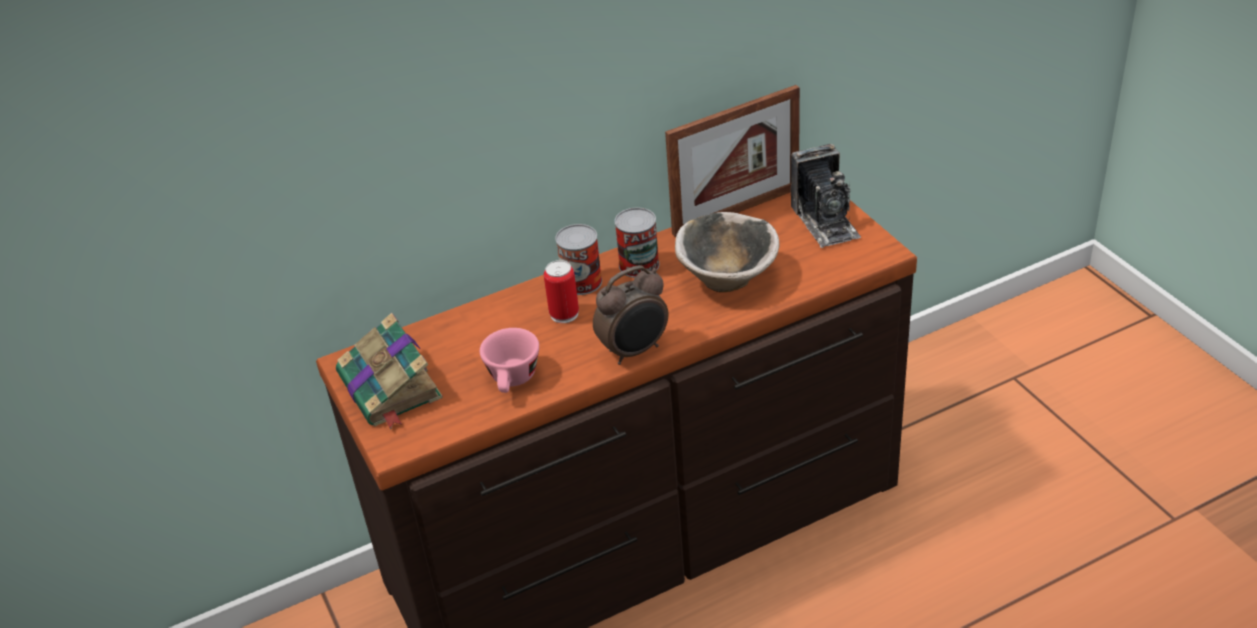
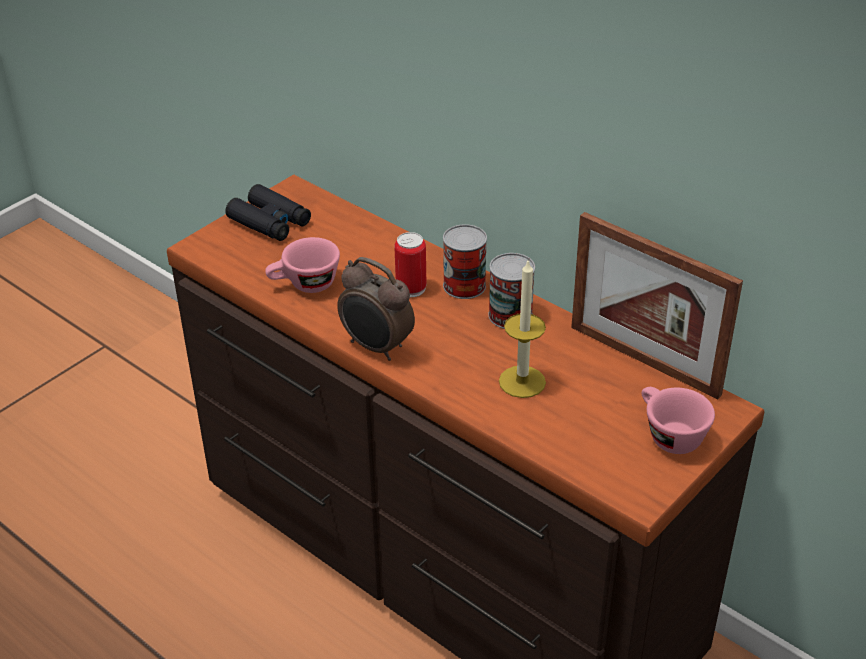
camera: 65 degrees right, 0 degrees up
(391, 388) = (270, 222): book -> black binoculars
(727, 278) = (522, 382): bowl -> candle
(825, 221) = (668, 434): camera -> pink cup

